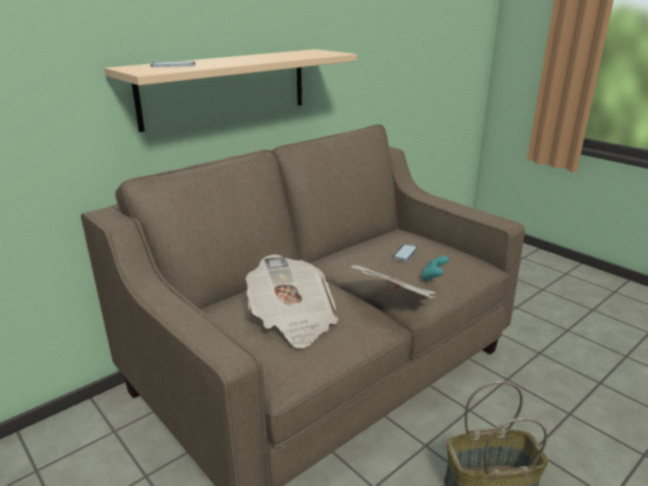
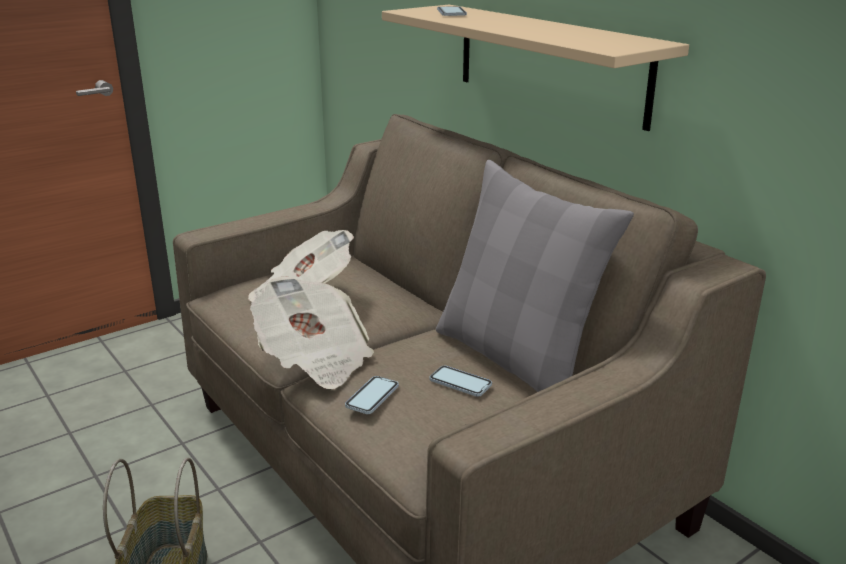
camera: 95 degrees right, 0 degrees up
(366, 243) = (516, 359): none -> grey pillow
(433, 278) = (372, 397): turquoise game controller -> phone

